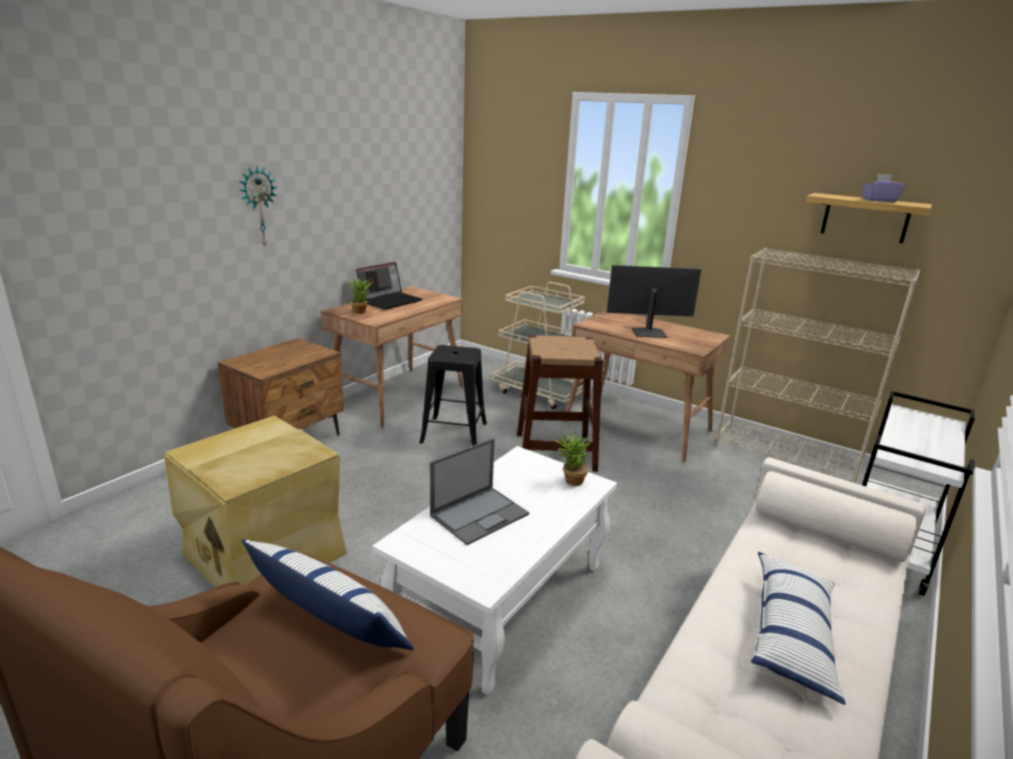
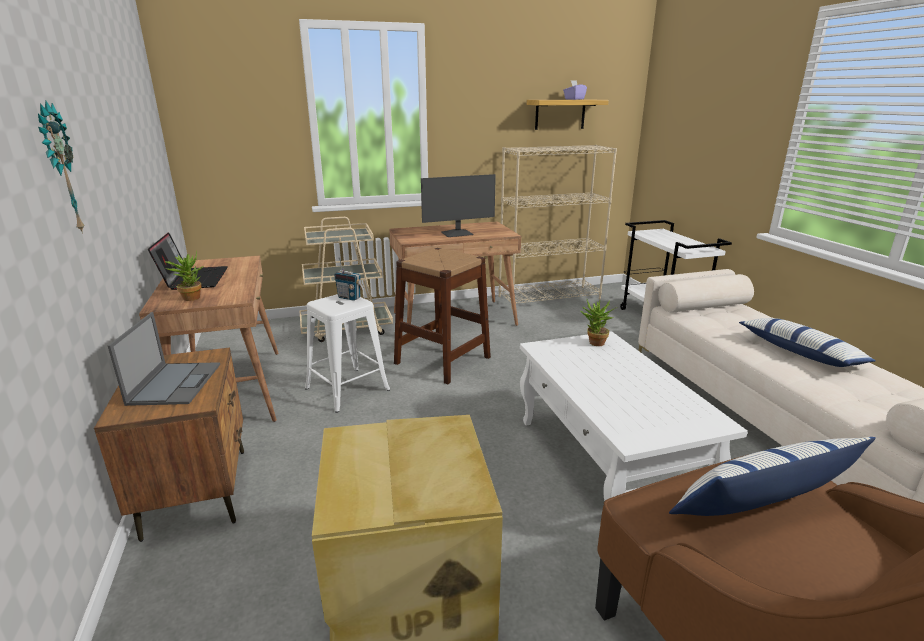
camera: 50 degrees left, 0 degrees up
(454, 433) = (347, 389): black stool -> white stool
(468, 353) = (349, 297): none -> radio
(480, 514) = (614, 392): laptop -> laptop (175, 383)
(648, 332) = (457, 233): monitor -> monitor turned 150 degrees counterclockwise

